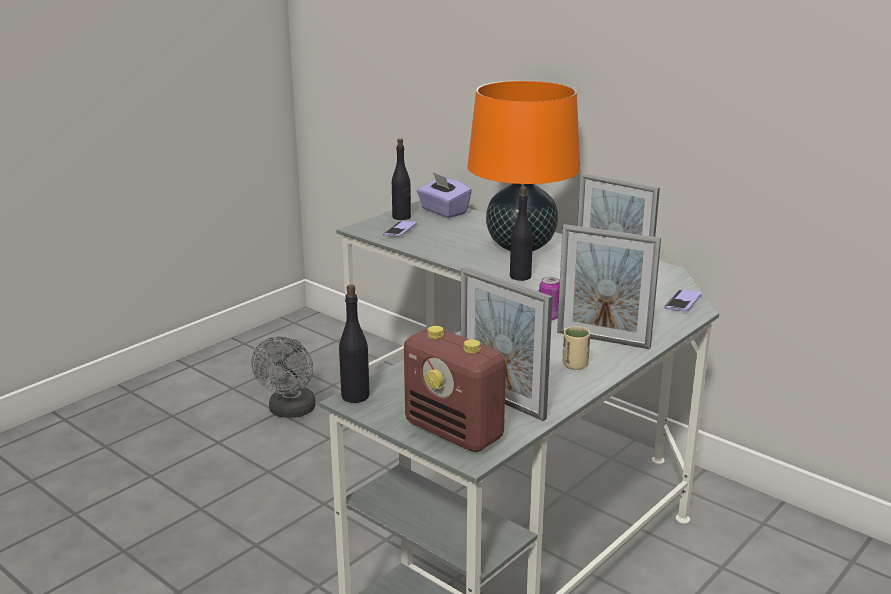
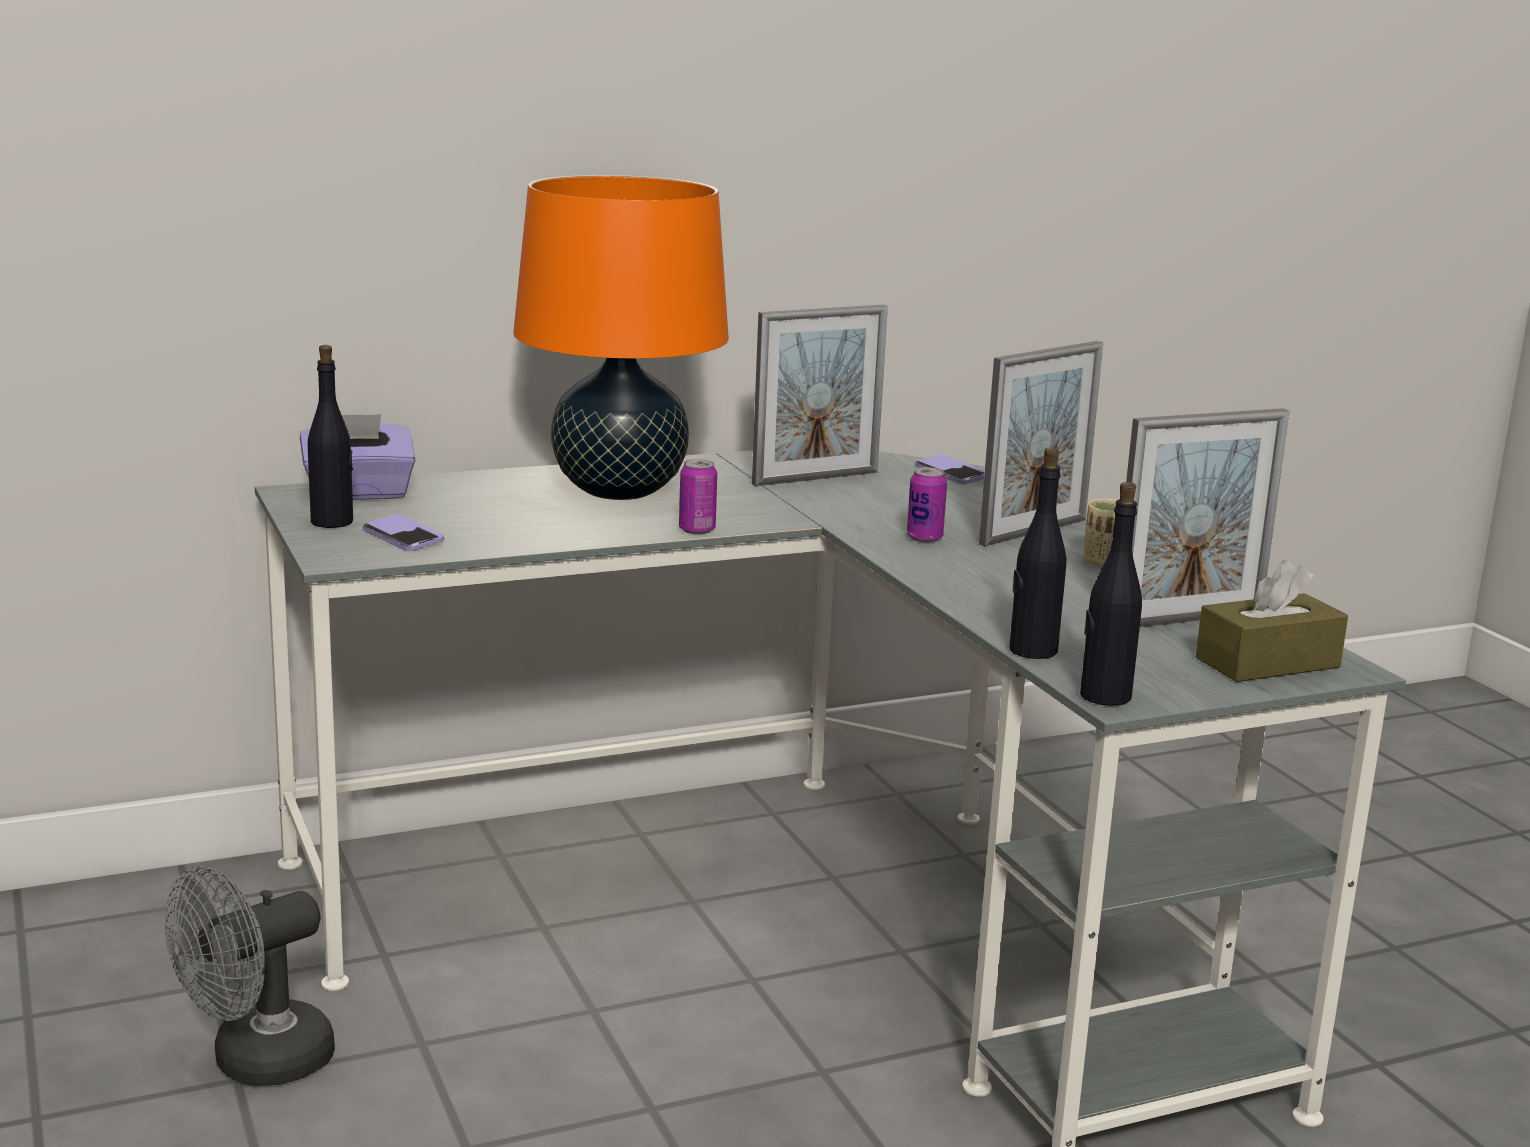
camera: 65 degrees left, 5 degrees down
(290, 411) = (255, 1063): grey fan -> grey fan turned 105 degrees clockwise
(455, 432) = (1267, 662): radio -> brown tissue box
(485, 271) = (697, 530): none -> can
(520, 276) = (746, 517): black bottle -> black bottle (1032, 650)

